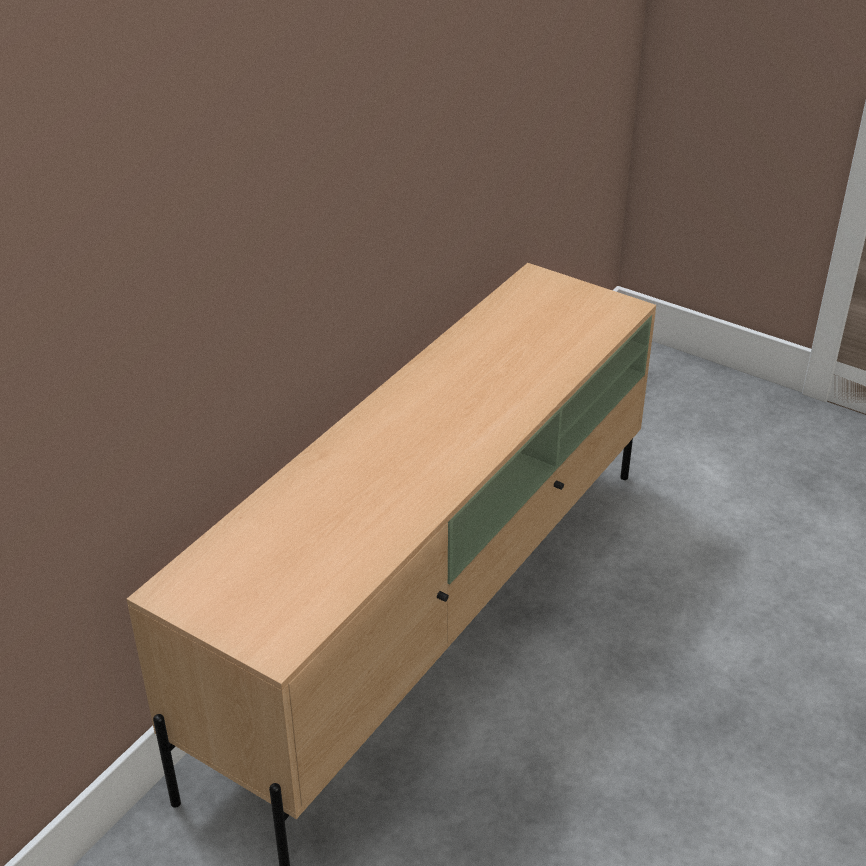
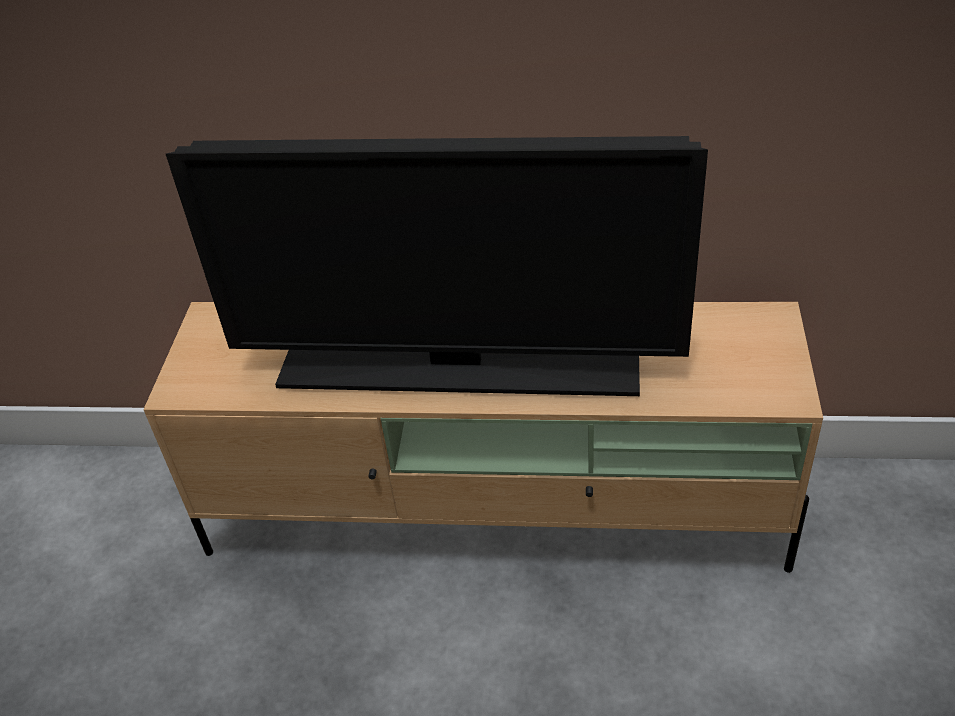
camera: 65 degrees right, 5 degrees up
(441, 447) = (459, 370): none -> television

